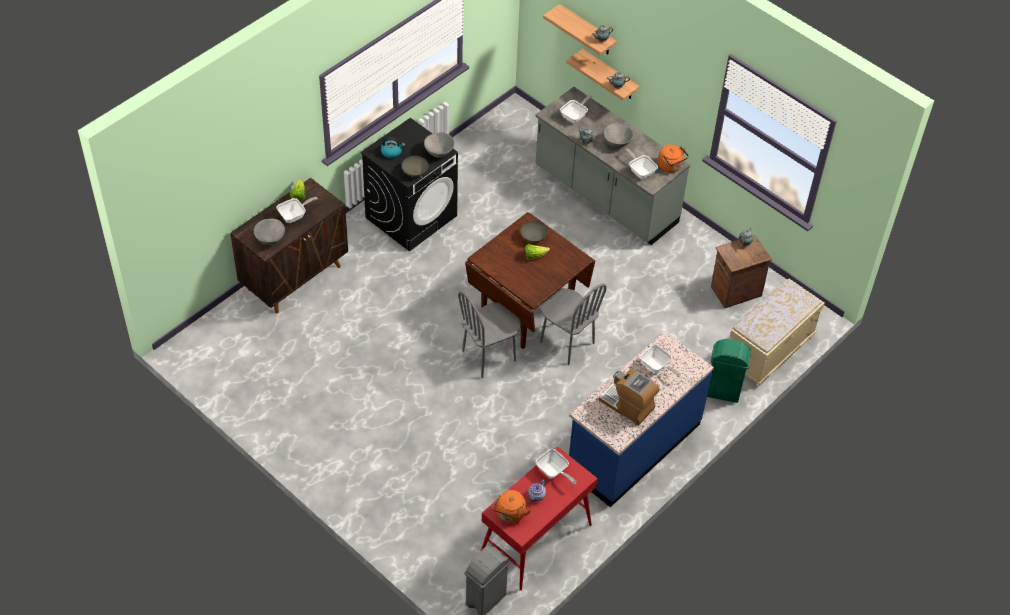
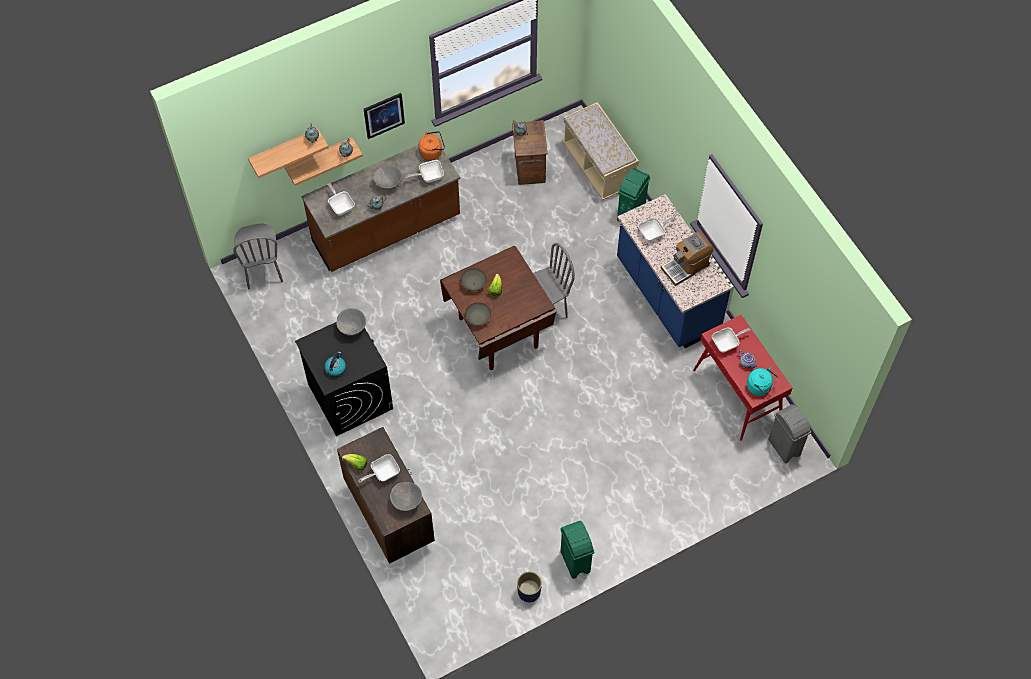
camera: 70 degrees left, 10 degrees up
(246, 405) = (529, 591): none -> blue planter
(289, 436) = (575, 562): none -> green trash can
(295, 216) = (383, 473): frying pan -> frying pan turned 105 degrees counterclockwise
(415, 172) = (369, 354): grey bowl -> grey bowl (478, 318)
(489, 356) = (537, 376): grey chair -> grey chair (262, 270)
(510, 515) = (760, 387): orange kettle -> turquoise kettle
(605, 197) = (386, 230): grey counter -> brown counter
(670, 95) = (384, 115): none -> picture

